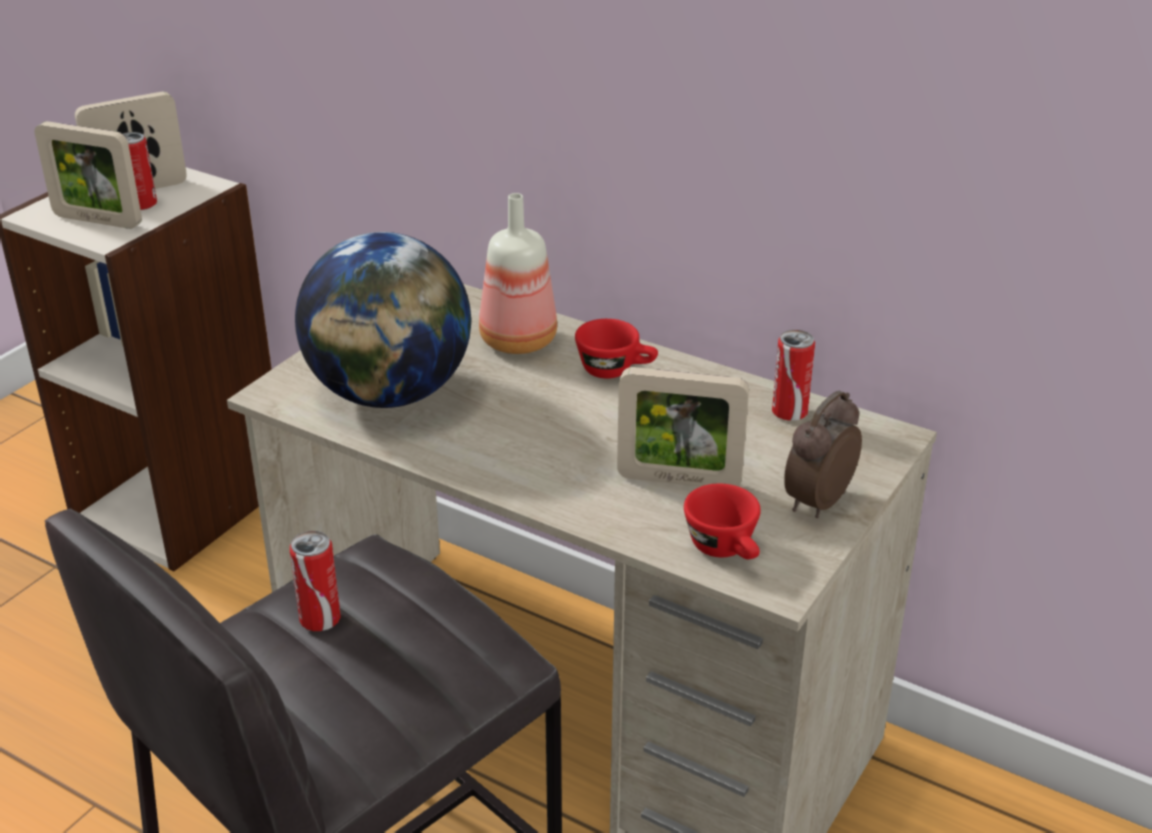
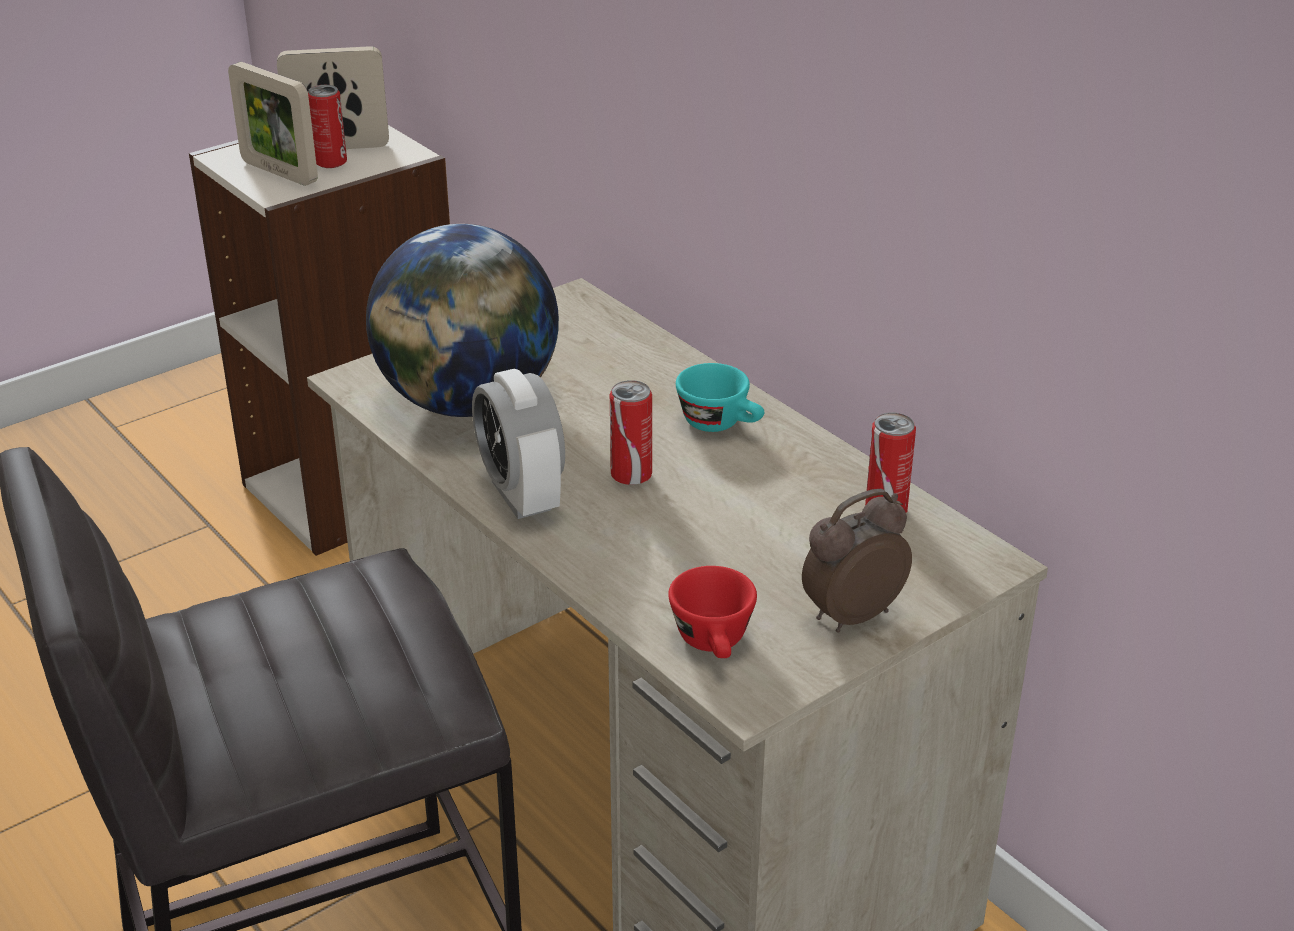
camera: 20 degrees right, 0 degrees up
(320, 619) = (287, 620): can -> can (631, 475)
(487, 463) = (521, 495): none -> alarm clock
(516, 341) = (633, 372): bottle -> none
(616, 370) = (721, 424): red cup -> turquoise cup
(679, 480) = (712, 557): picture frame -> none

